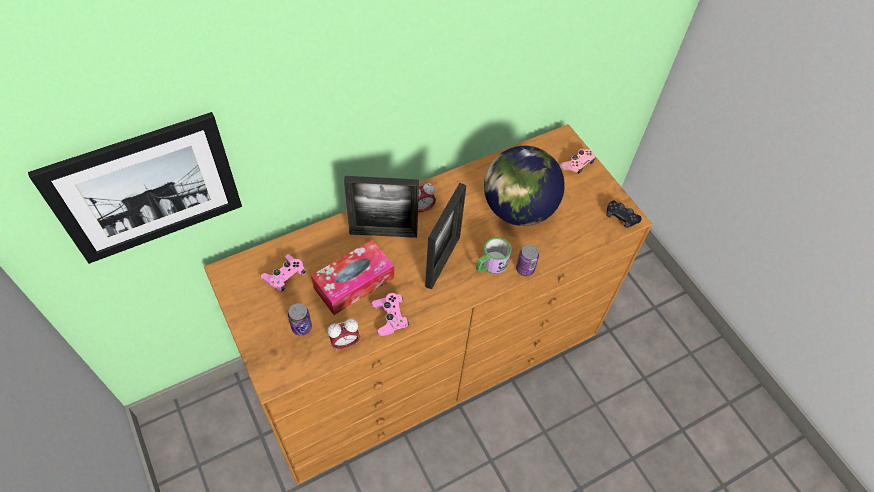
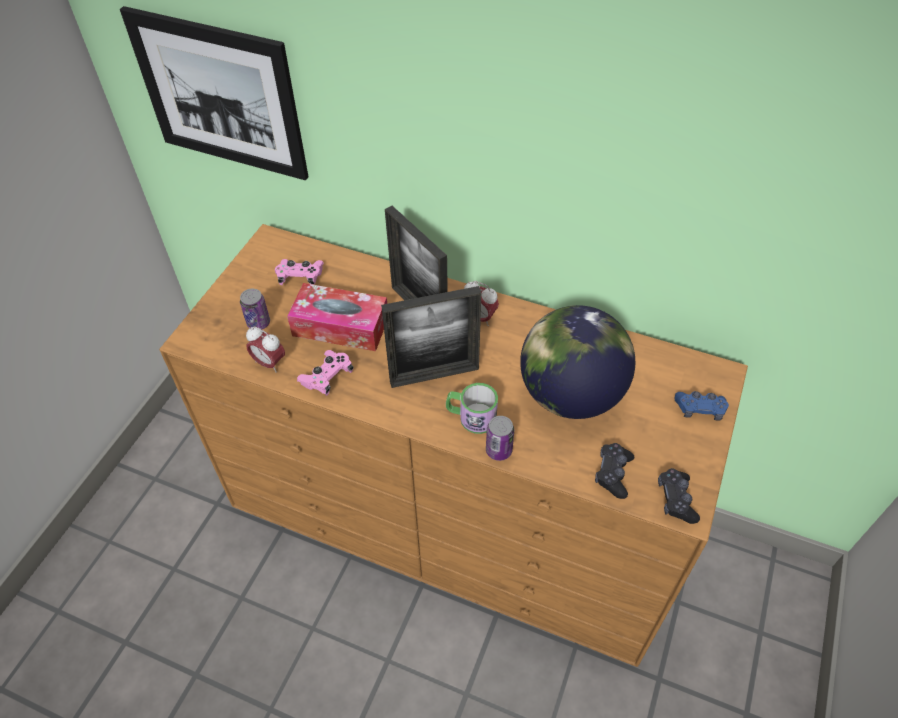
camera: 55 degrees right, 5 degrees down
(577, 164) = (700, 409): pink game controller -> blue game controller
(584, 230) = (613, 474): none -> black game controller

